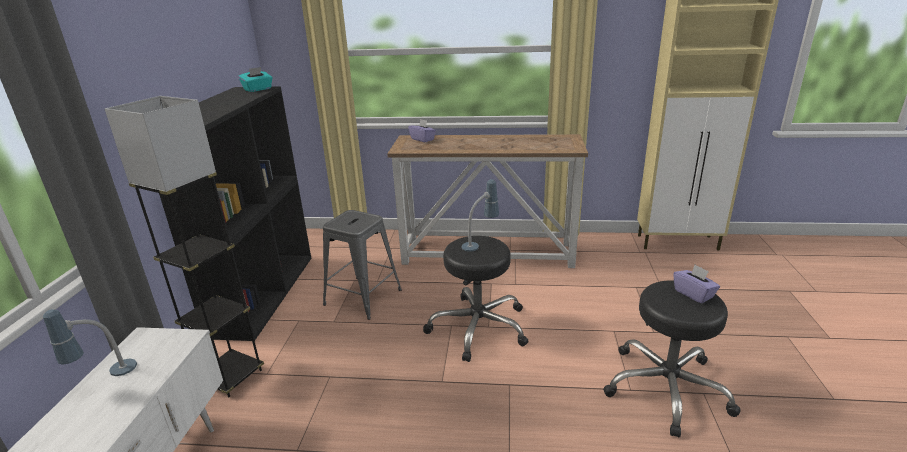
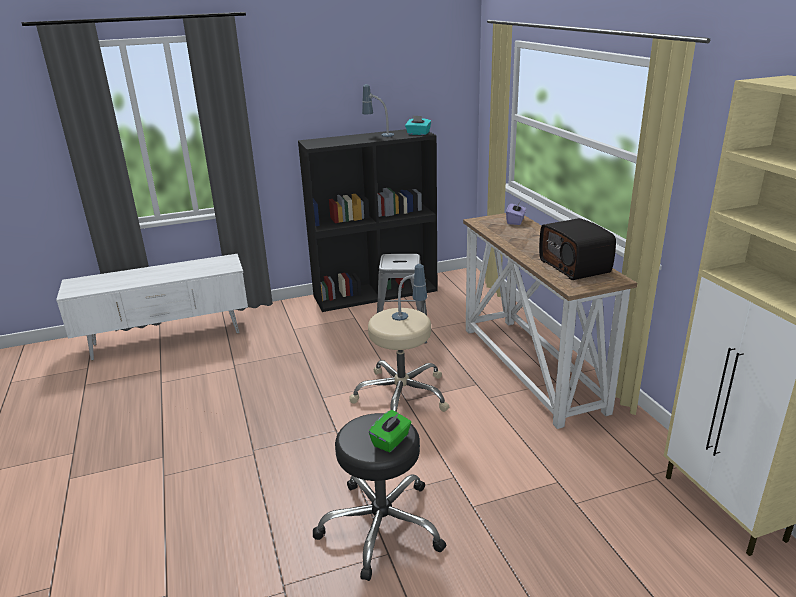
camera: 65 degrees right, 0 degrees up
(106, 378) = (193, 264): table lamp -> table lamp (378, 135)
(231, 376) = (284, 319): grey floor lamp -> none
(478, 327) = (401, 396): black stool -> beige stool
(538, 141) = (575, 266): none -> radio
(693, 294) = (391, 441): purple tissue box -> green tissue box

